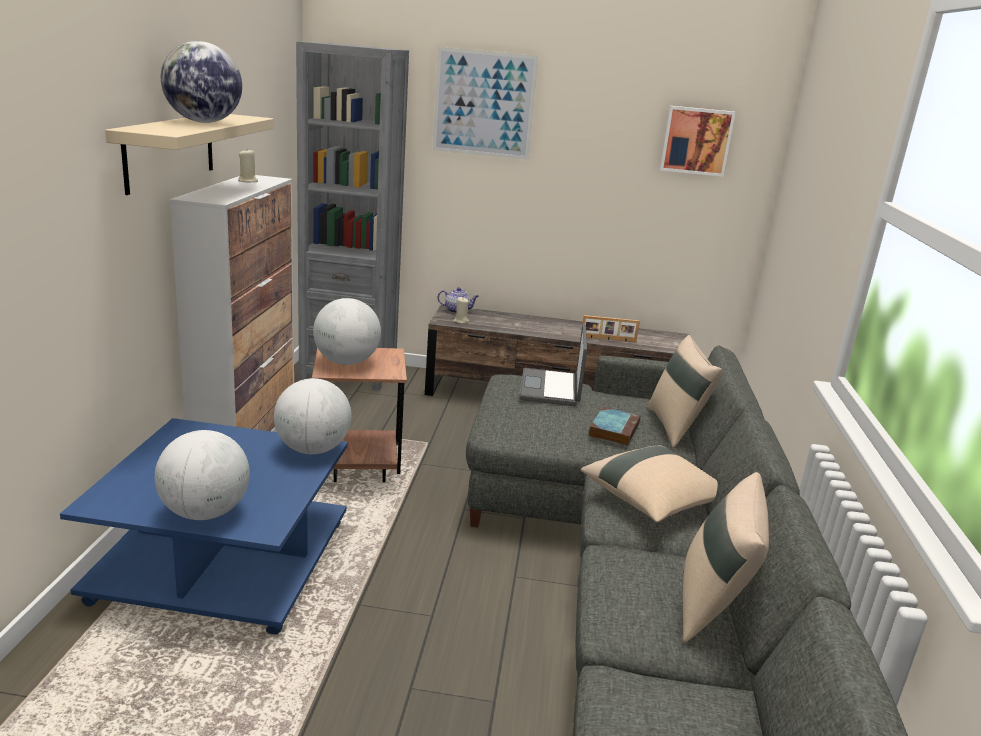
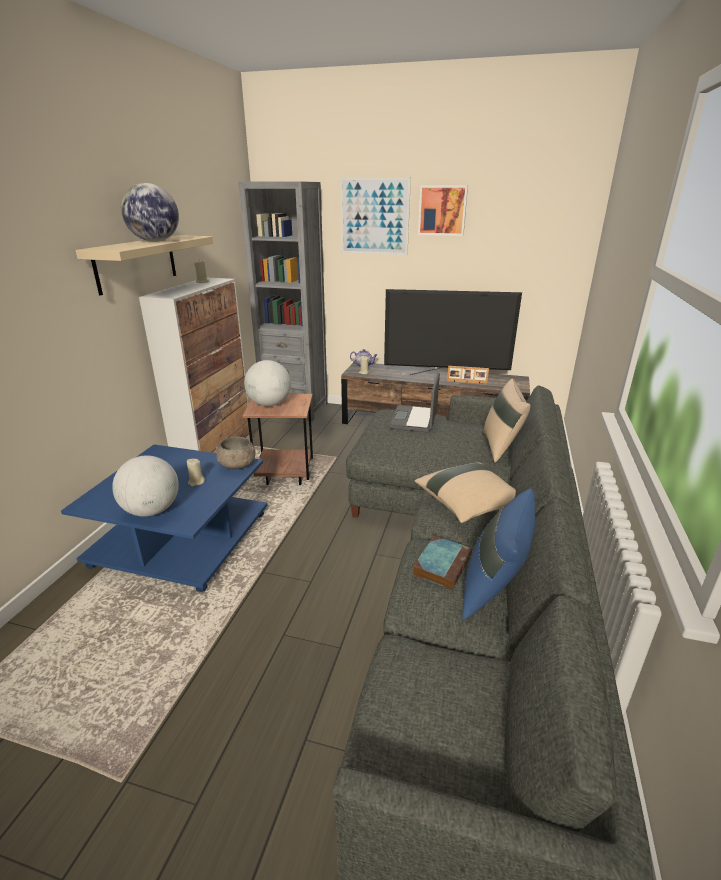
camera: 10 degrees right, 5 degrees up
(259, 472) = (196, 482): none -> beige candle
(313, 449) = (237, 465): globe -> grey bowl
(577, 330) = (445, 376): none -> television
(613, 430) = (452, 450): book -> book (442, 564)
(696, 141) = (530, 231): picture -> picture (442, 210)
(712, 606) = (493, 590): beige pillow -> blue pillow

